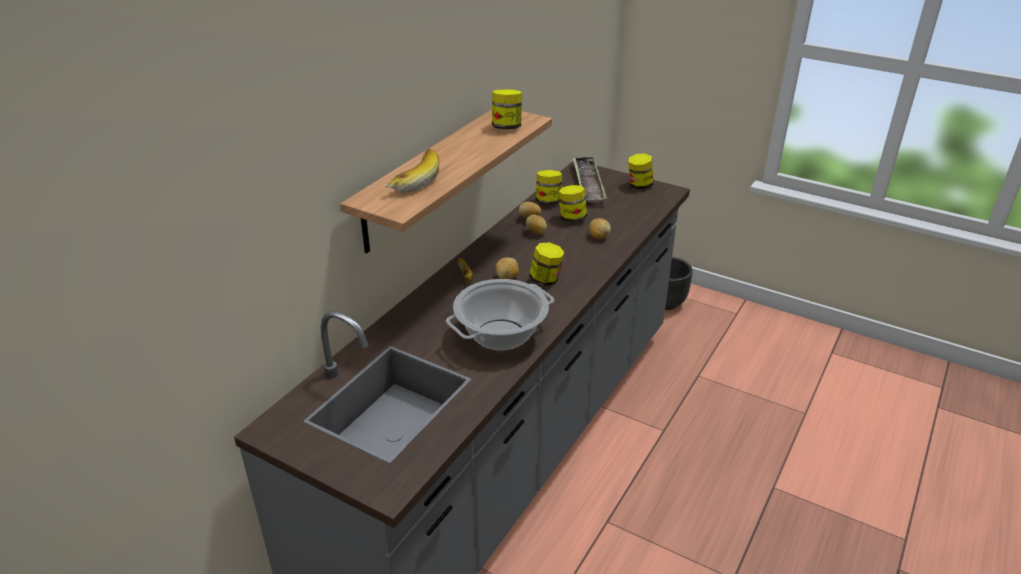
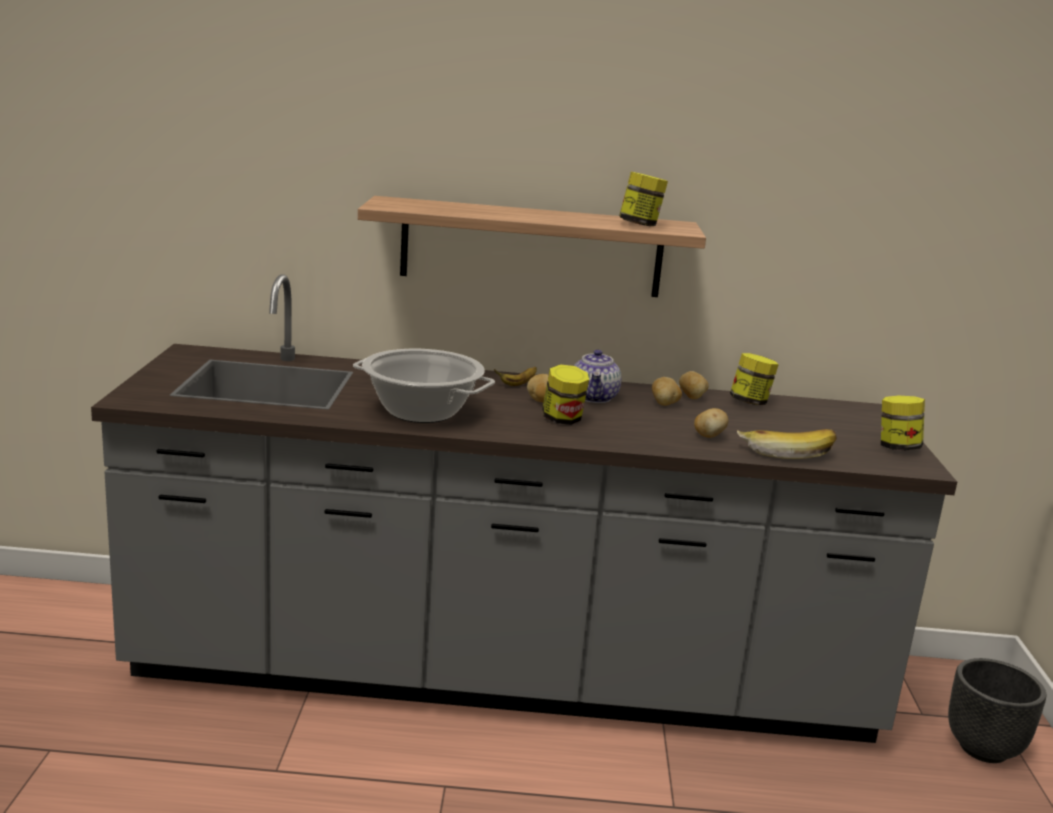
camera: 60 degrees right, 15 degrees down
(412, 181) = (450, 207): banana -> banana (785, 451)
(510, 254) = (594, 397): none -> teapot
(572, 218) = (731, 418): jar -> none
(588, 184) = (838, 418): tray -> none

